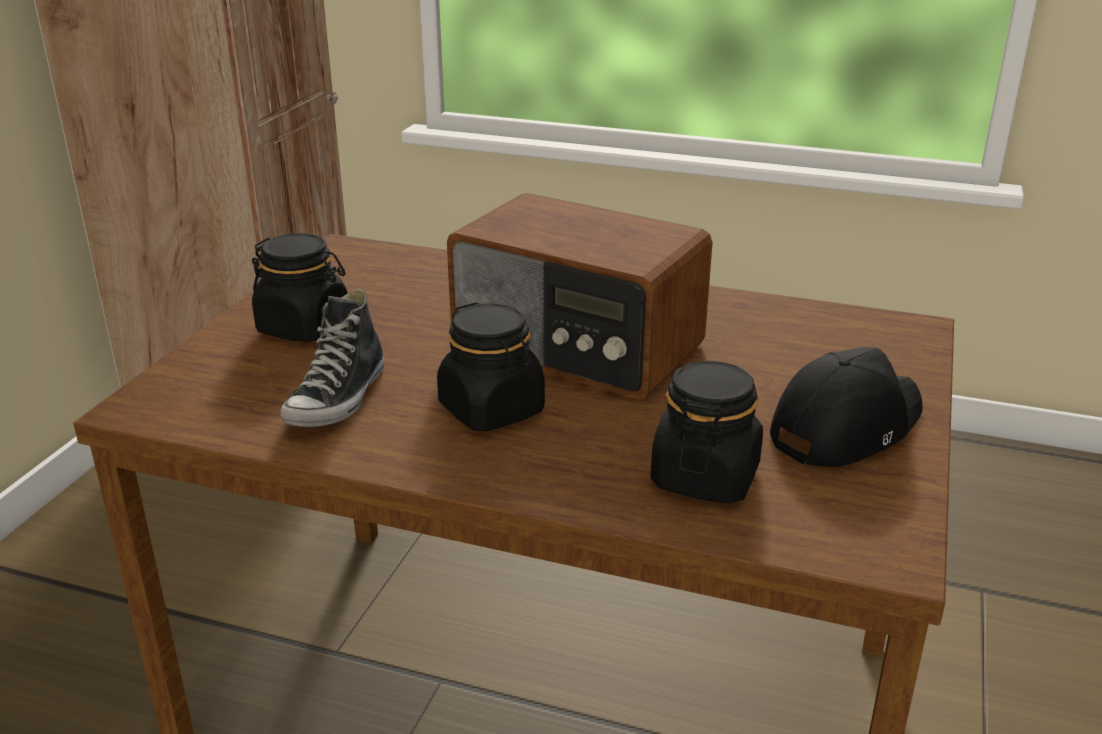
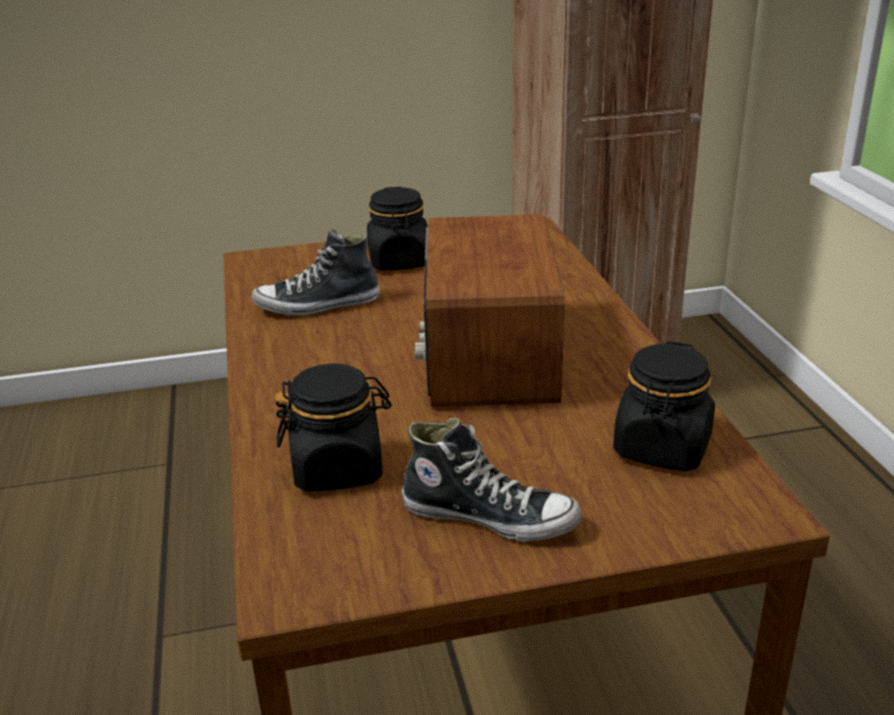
camera: 60 degrees right, 0 degrees up
(492, 410) = (355, 357): black jar -> black jar (662, 448)
(845, 426) = (490, 517): black cap -> shoe

